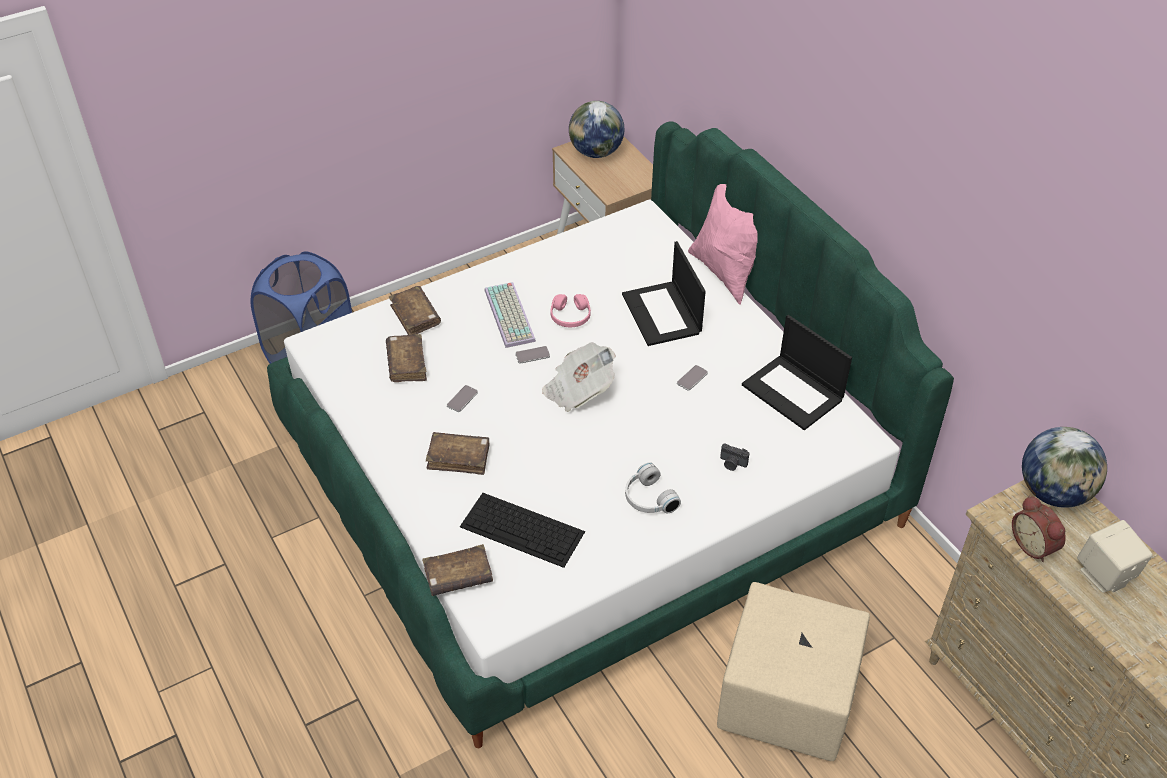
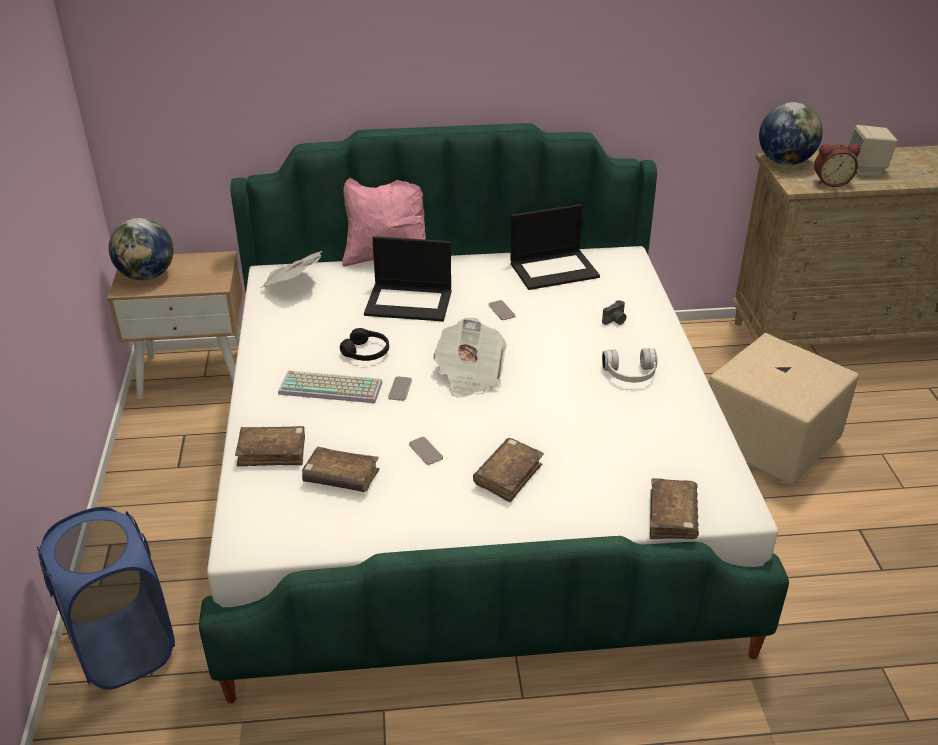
camera: 65 degrees left, 10 degrees down
(523, 529) = (629, 458): keyboard -> none
(570, 316) = (366, 352): pink headphones -> black headphones
(638, 234) = (292, 284): none -> newspaper

